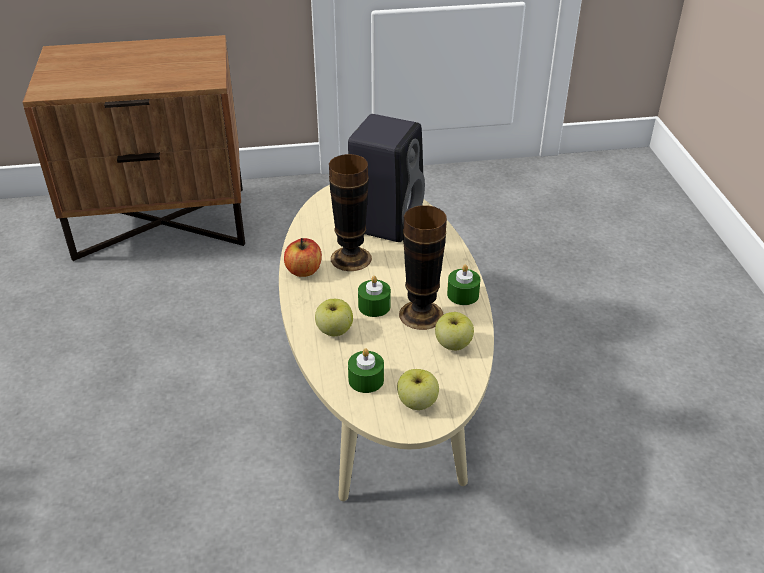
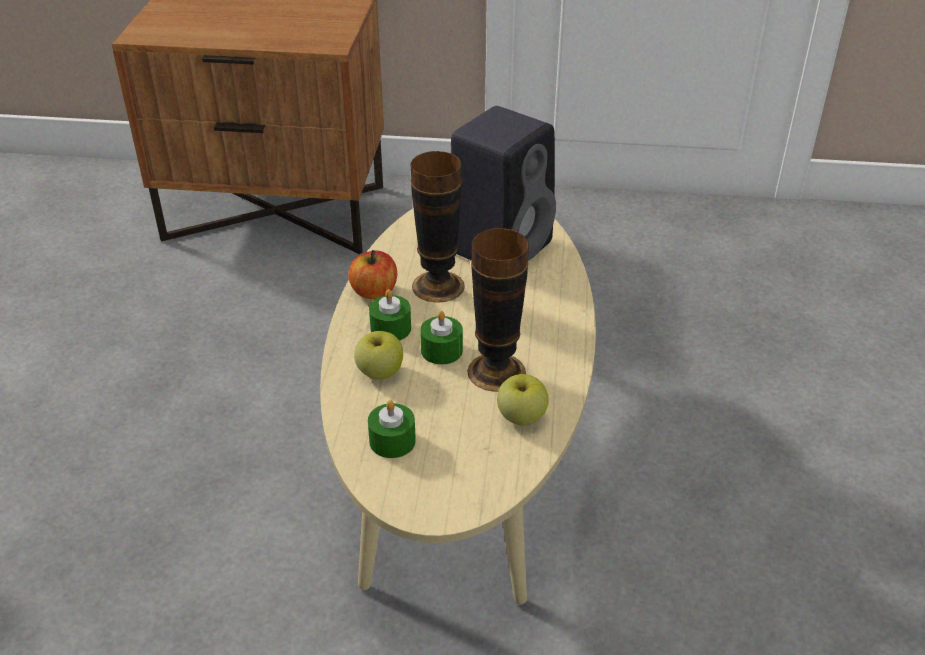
camera: 15 degrees right, 0 degrees up
(417, 403) = (444, 483): apple -> none
(463, 294) = (560, 355): green candle -> green candle (390, 328)

